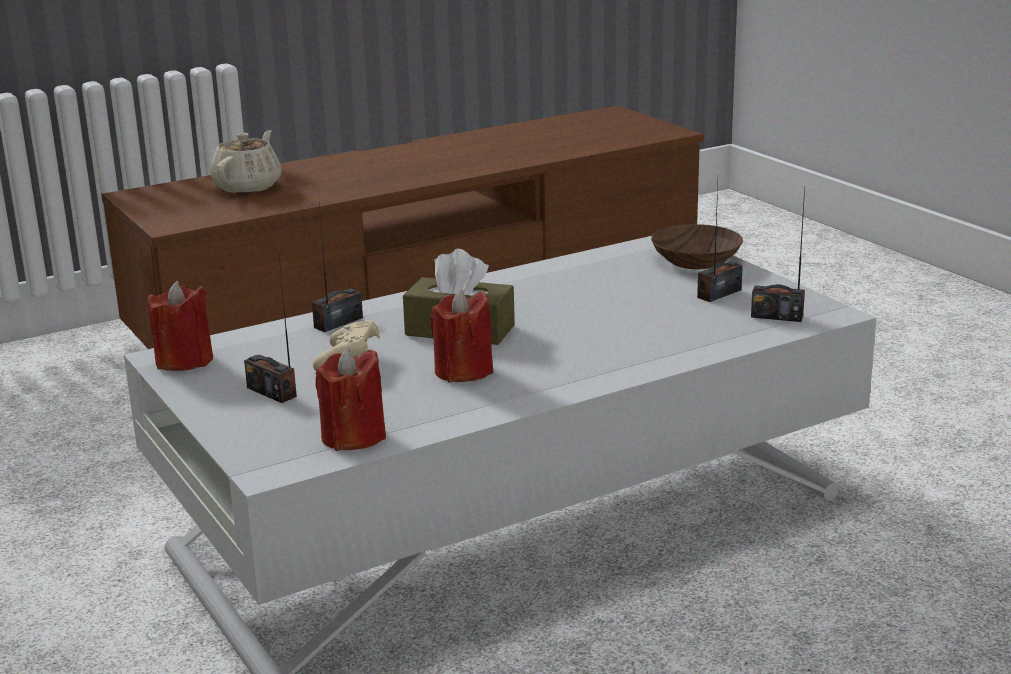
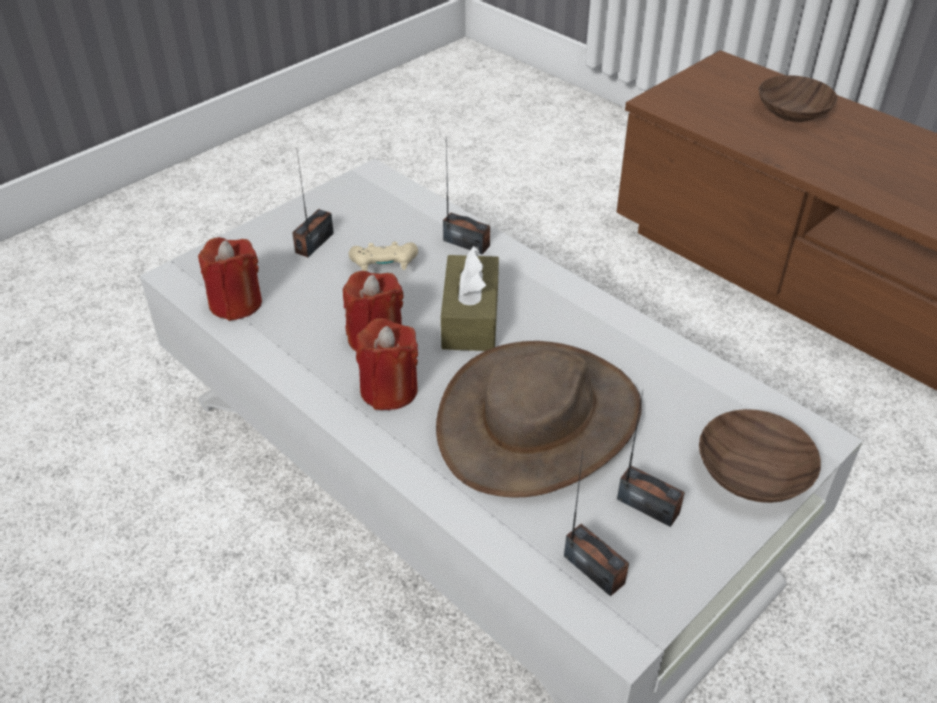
camera: 75 degrees right, 20 degrees up
(184, 361) = (366, 187): red candle -> red candle (389, 390)
(248, 186) = (792, 112): beige teapot -> brown bowl
(612, 317) = (539, 421): none -> brown hat
(777, 316) = (593, 570): radio -> radio turned 135 degrees clockwise

